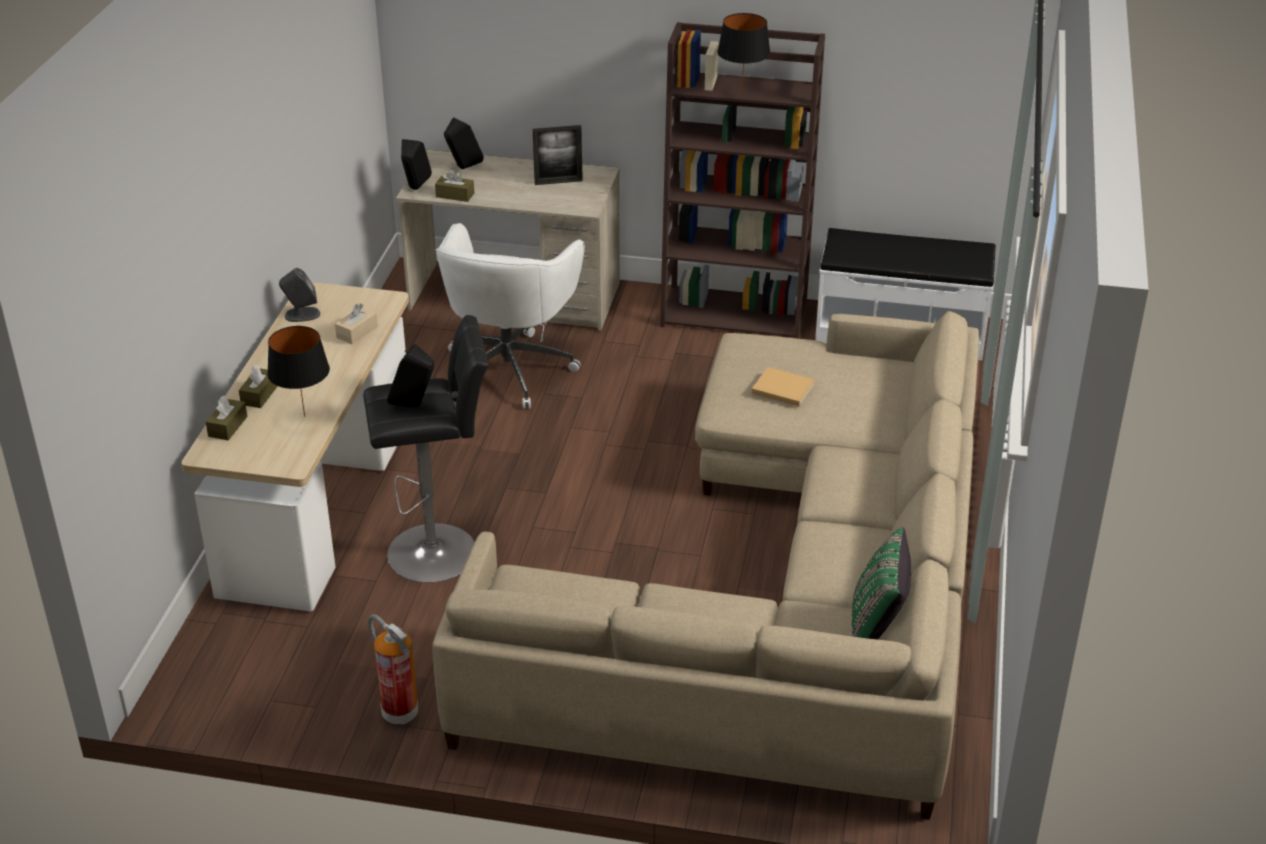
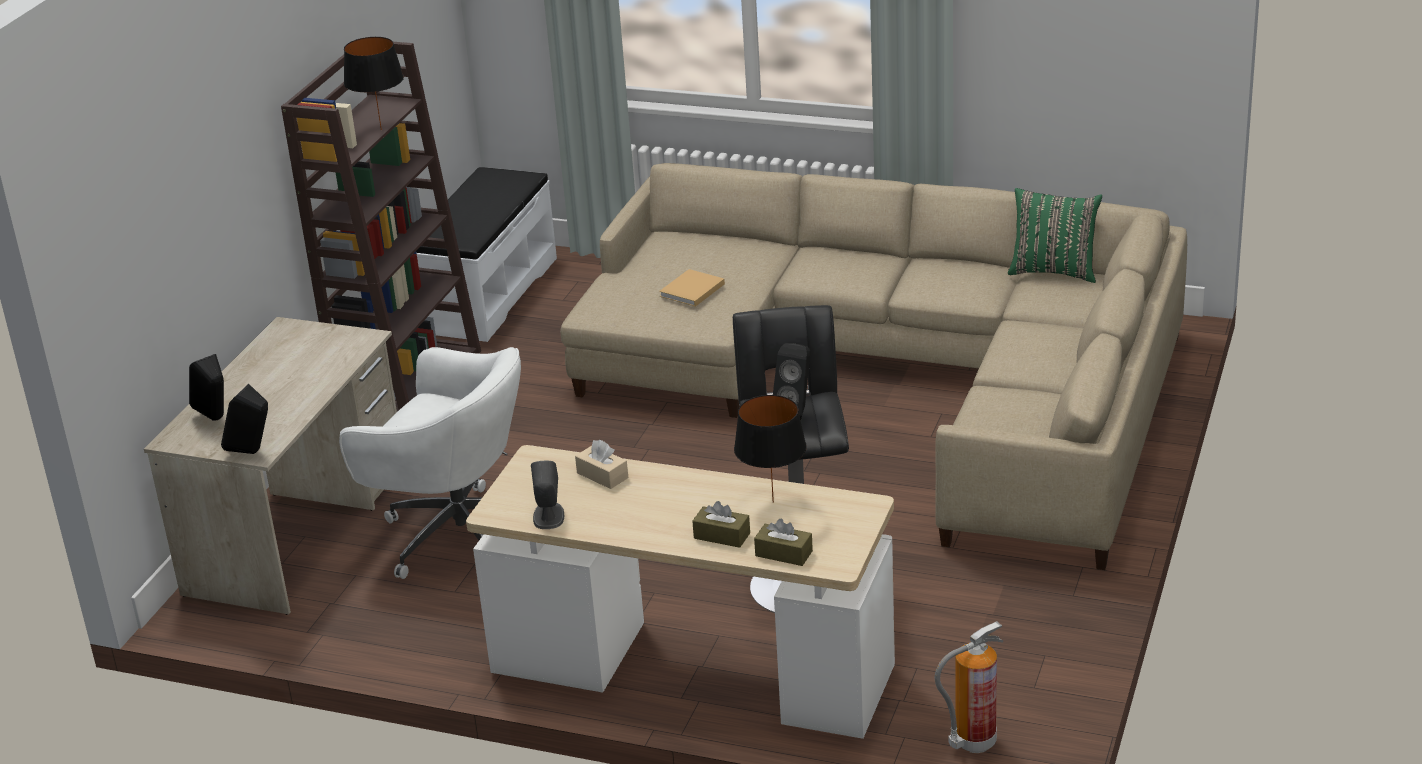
camera: 80 degrees left, 5 degrees down
(399, 712) = (1053, 601): fire extinguisher -> fire extinguisher (973, 743)
(455, 195) = (286, 424): brown tissue box -> none
(558, 182) = (291, 354): picture frame -> none

